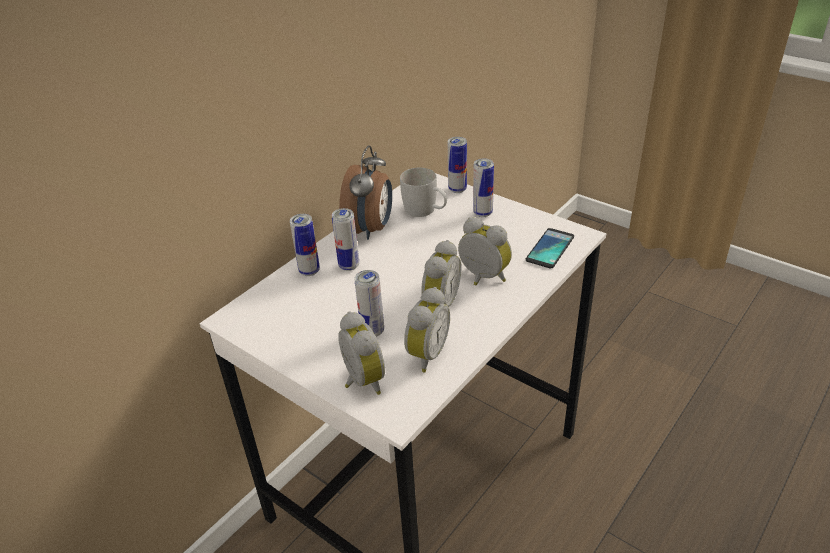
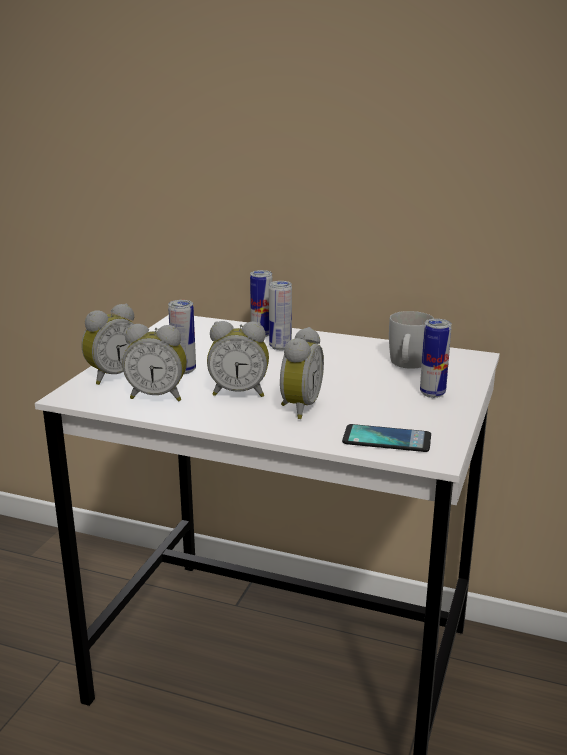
camera: 70 degrees right, 15 degrees down
(371, 229) = (350, 346): alarm clock -> none
(457, 189) = (471, 375): can -> none

